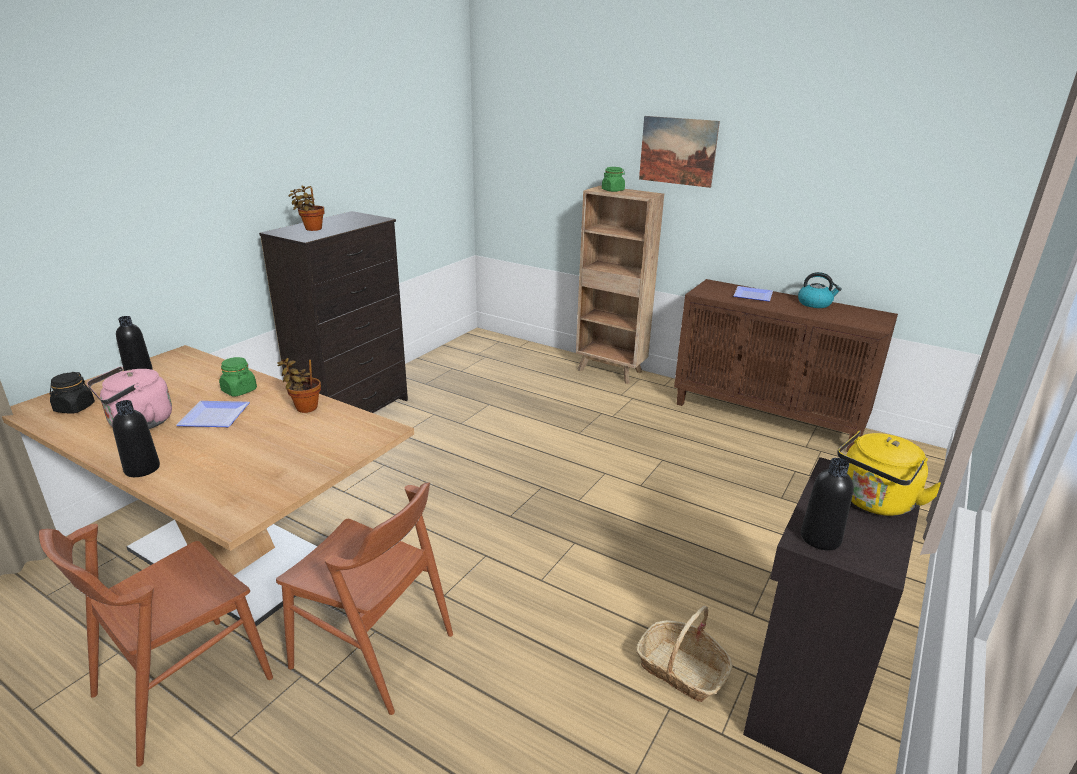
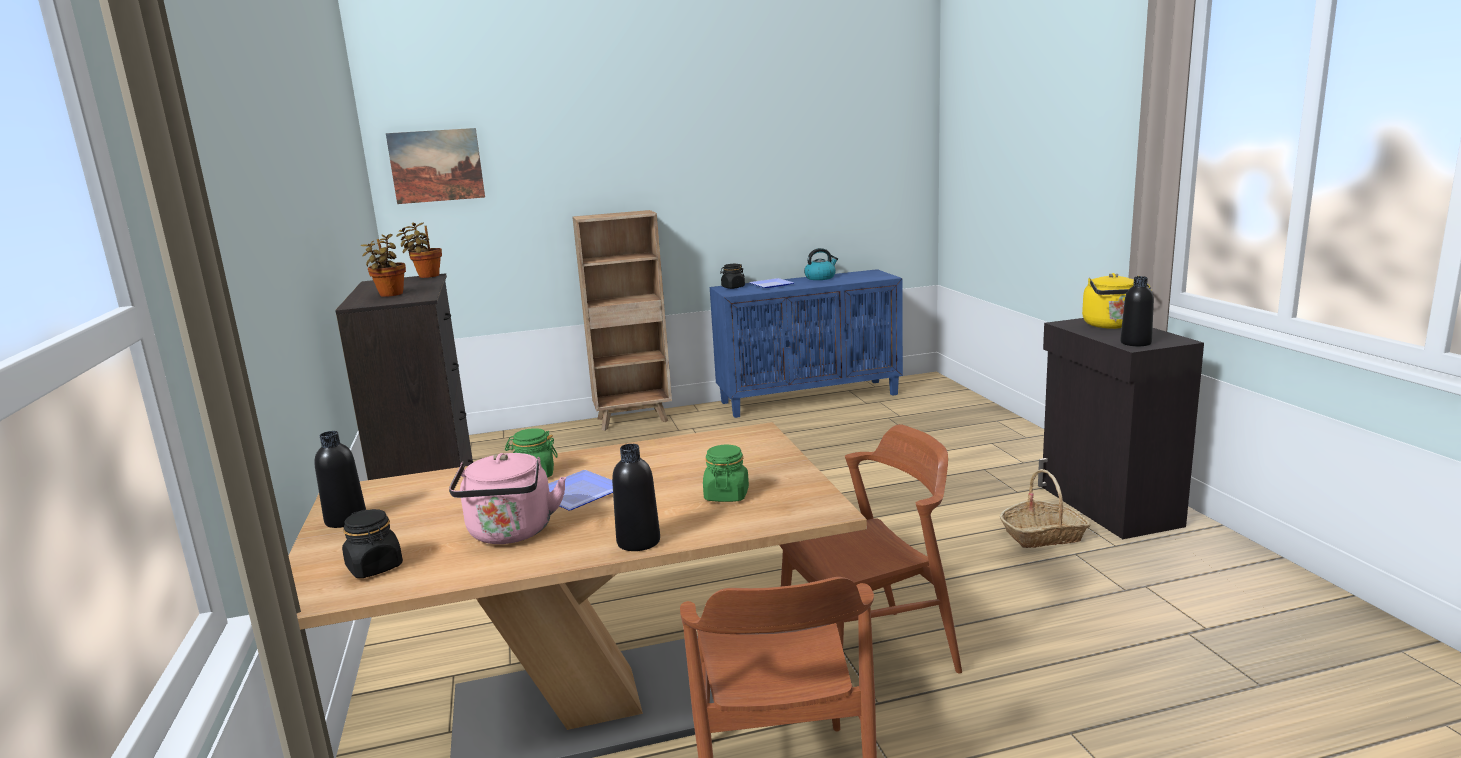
camera: 45 degrees left, 10 degrees down
(304, 407) = (643, 453): potted plant -> potted plant (426, 276)
(613, 190) = (602, 215): green jar -> green jar (726, 495)
(677, 151) = (653, 165): picture -> picture (436, 166)
(719, 286) = (733, 287): none -> black jar
(768, 416) = (809, 398): brown cabinet -> blue cabinet

